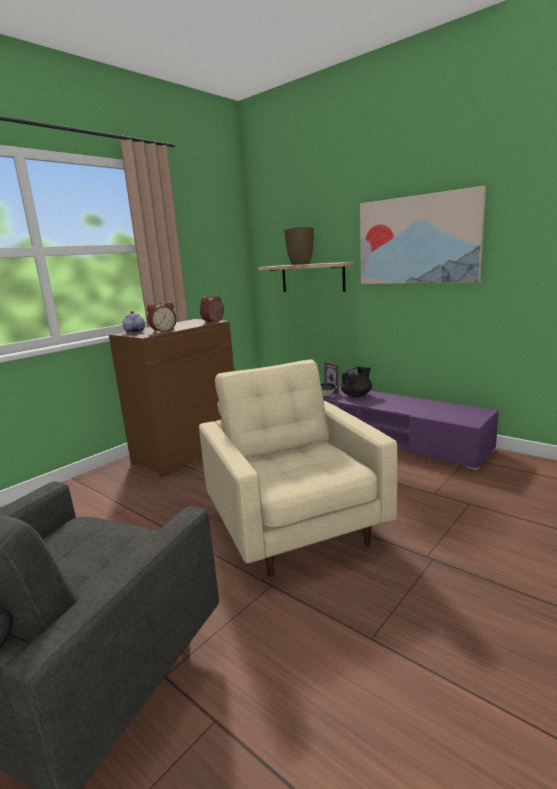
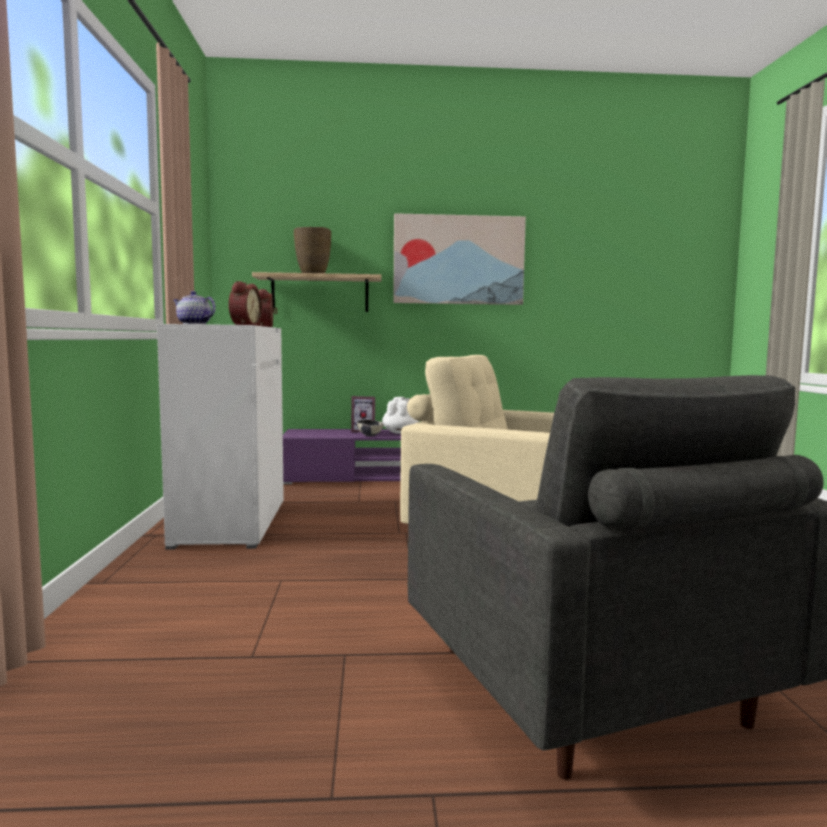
camera: 45 degrees left, 10 degrees down
(187, 451) = (230, 523): brown cabinet -> white cabinet
(356, 395) = (400, 432): black teapot -> white teapot

